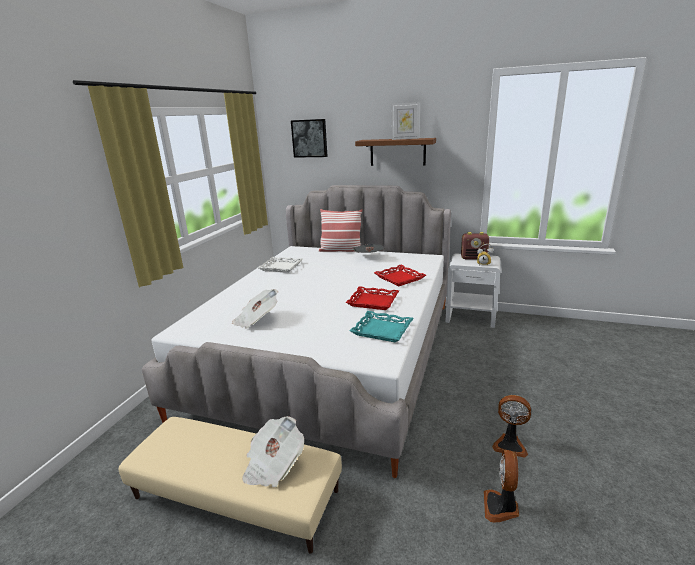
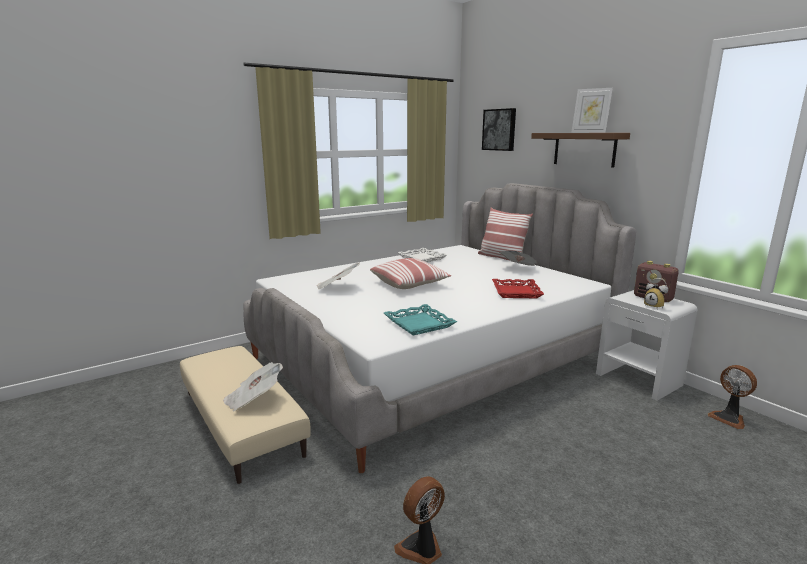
camera: 35 degrees right, 5 degrees down
(313, 295) = (410, 284): none -> pillow
(373, 302) = (452, 302): red tray -> none
(509, 445) = (508, 508): fan -> fan (729, 418)

